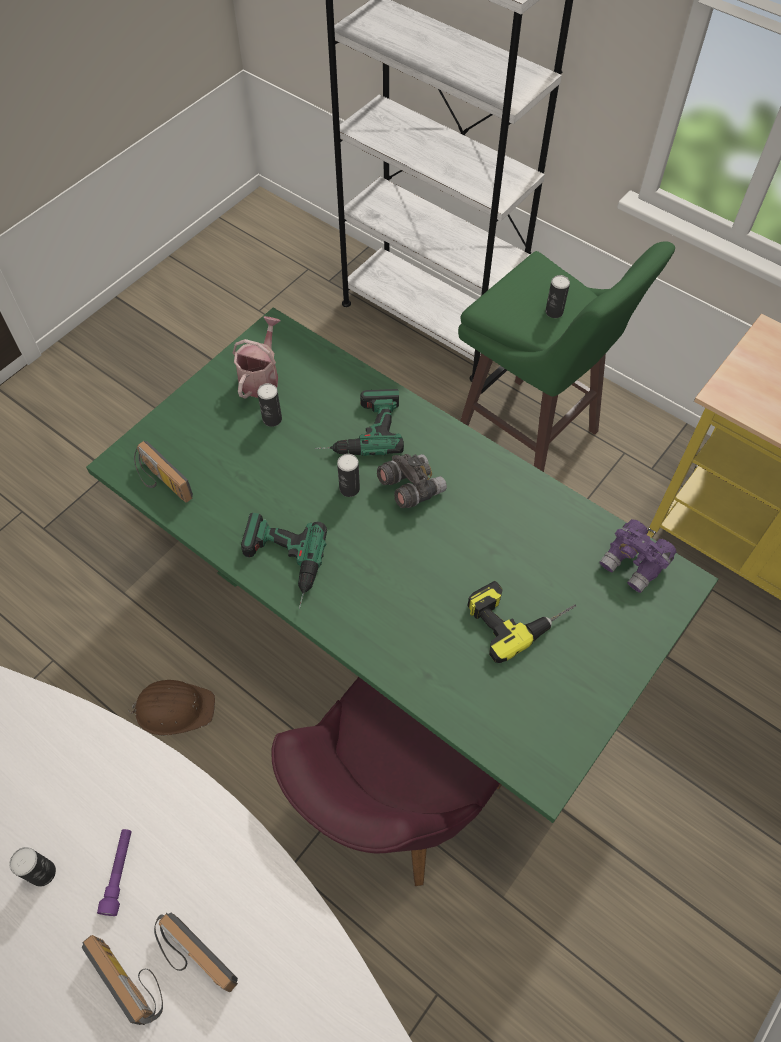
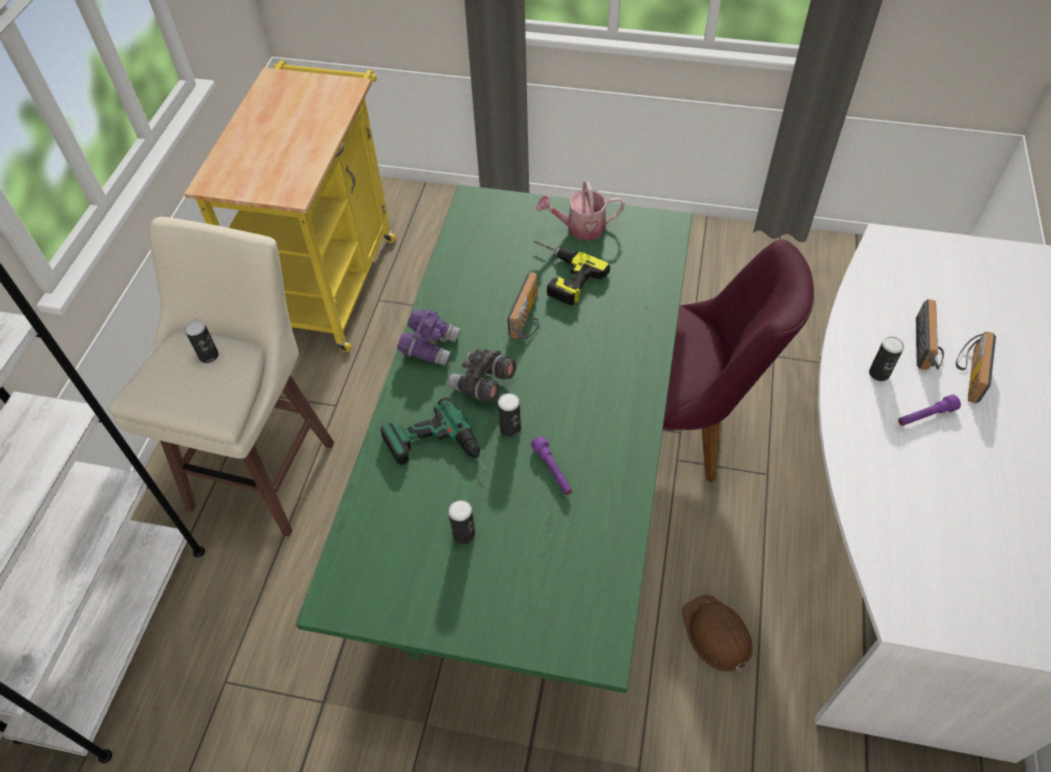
camera: 115 degrees left, 5 degrees down
(43, 873) = (970, 464): can -> can (879, 373)
(161, 483) = (600, 595): radio -> radio (529, 318)
(261, 376) = (411, 577): watering can -> watering can (580, 228)
(281, 566) = (621, 442): power drill -> none
(288, 501) = (552, 470): none -> purple flashlight
(529, 437) = (265, 471): green stool -> beige stool
(634, 563) = (472, 227): purple binoculars -> purple binoculars (430, 346)

